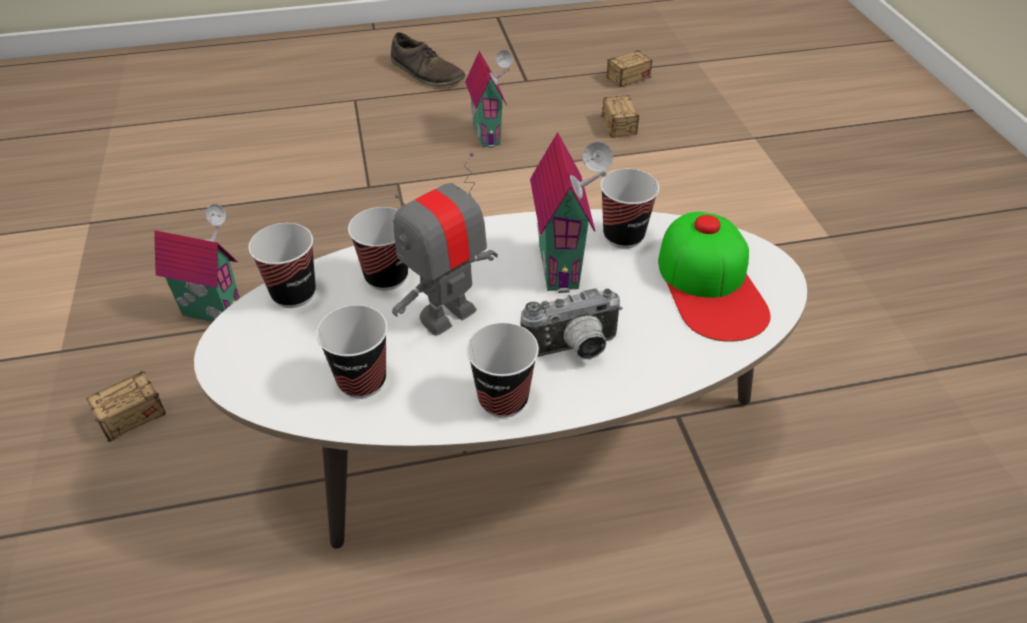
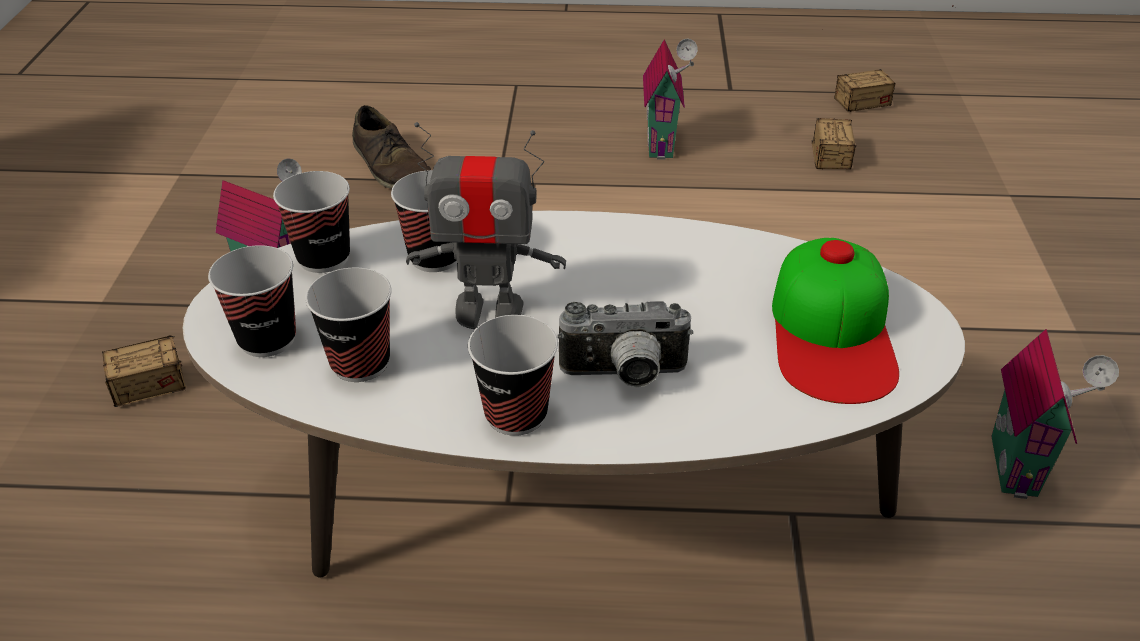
camera: 15 degrees right, 5 degrees down
(427, 73) = (611, 66): brown shoe -> brown shoe (392, 167)
(447, 315) = (488, 310): toy robot -> toy robot turned 150 degrees counterclockwise
(563, 266) = (651, 280): toy house -> toy house (1020, 467)
(623, 236) = (741, 258): cup -> cup (267, 339)

